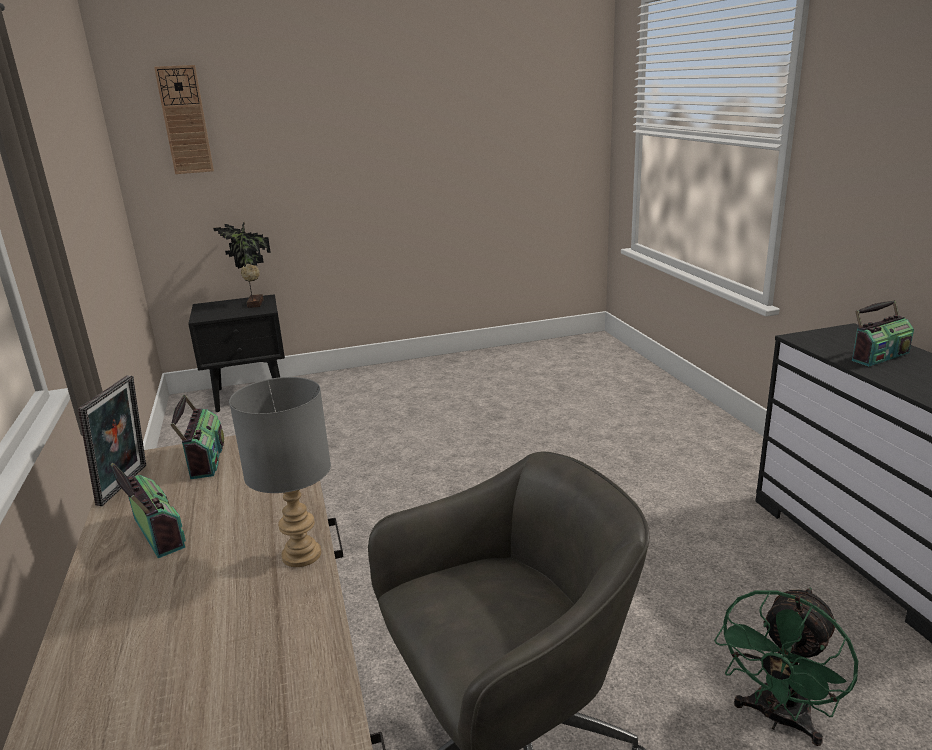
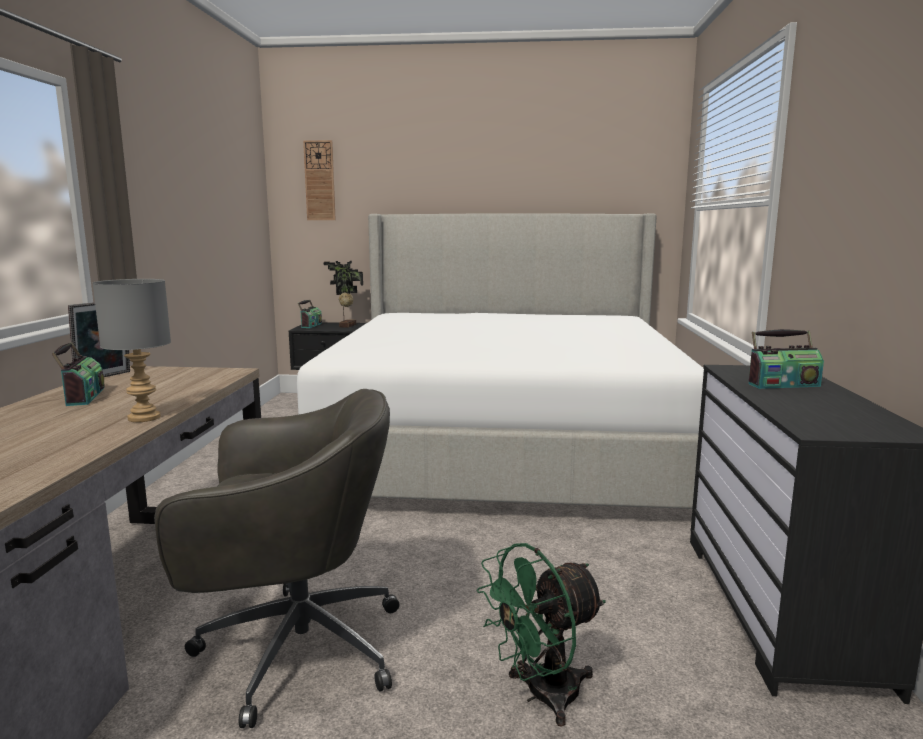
camera: 20 degrees right, 10 degrees down
(204, 459) = (166, 374): radio -> radio (310, 325)
(492, 418) = (503, 443): none -> bed

